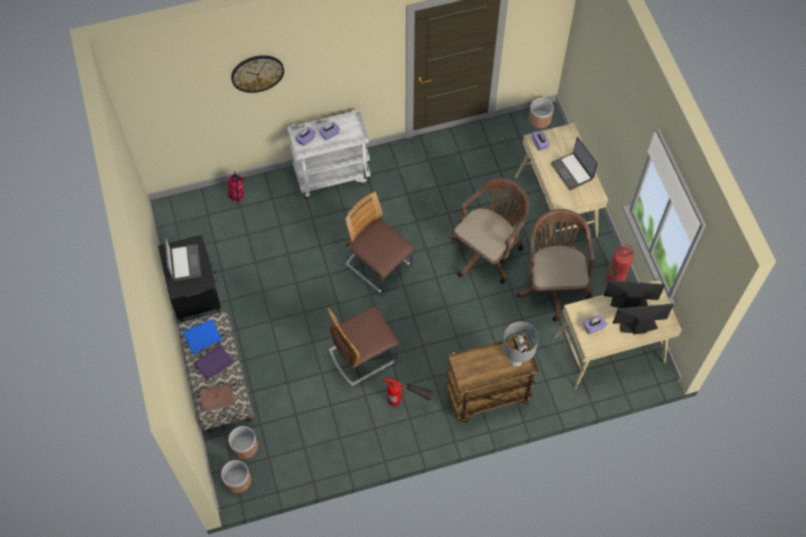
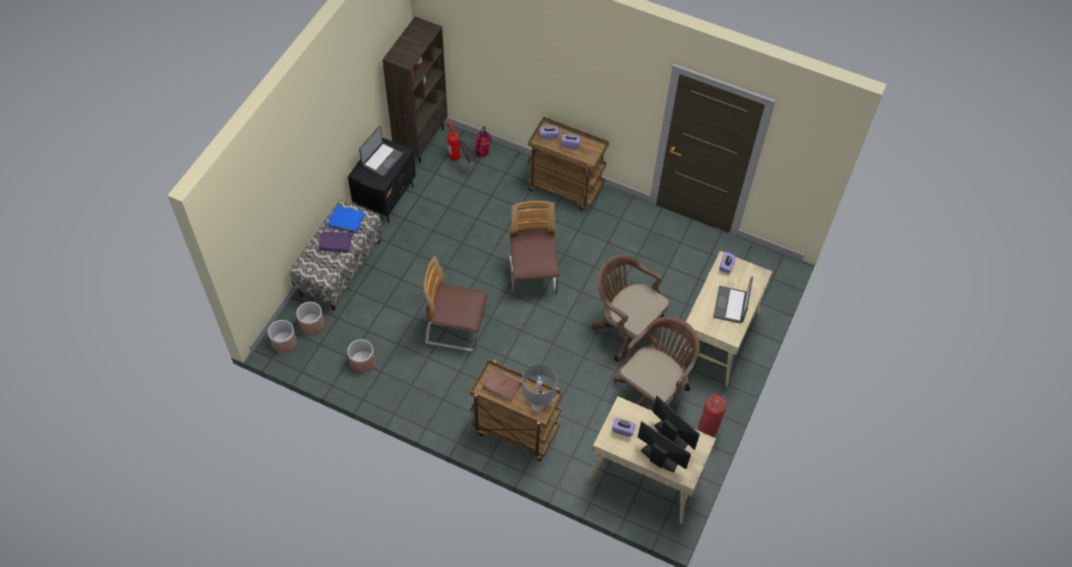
camera: 40 degrees right, 5 degrees down
(175, 224) = (421, 141): none -> brown bookcase
(217, 398) = (313, 267): brown book -> brown book (502, 386)
(257, 73) = (530, 47): wall clock -> none
(332, 175) = (566, 188): white cart -> brown cart
(407, 402) = (453, 386): fire extinguisher -> fire extinguisher (461, 163)
(488, 251) = (627, 329): brown office chair -> brown office chair turned 135 degrees counterclockwise
(539, 119) = (772, 264): planter -> planter (362, 362)

